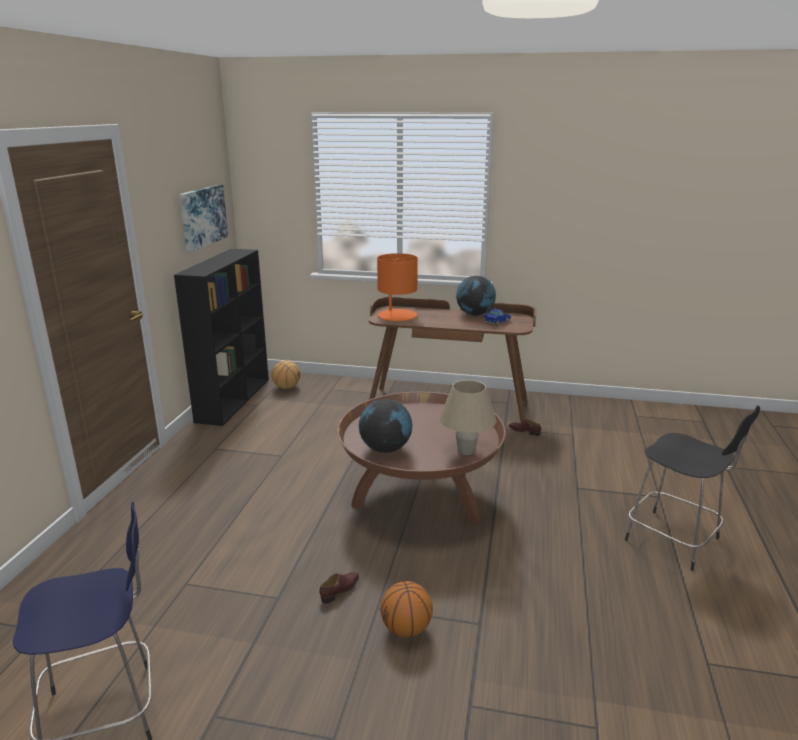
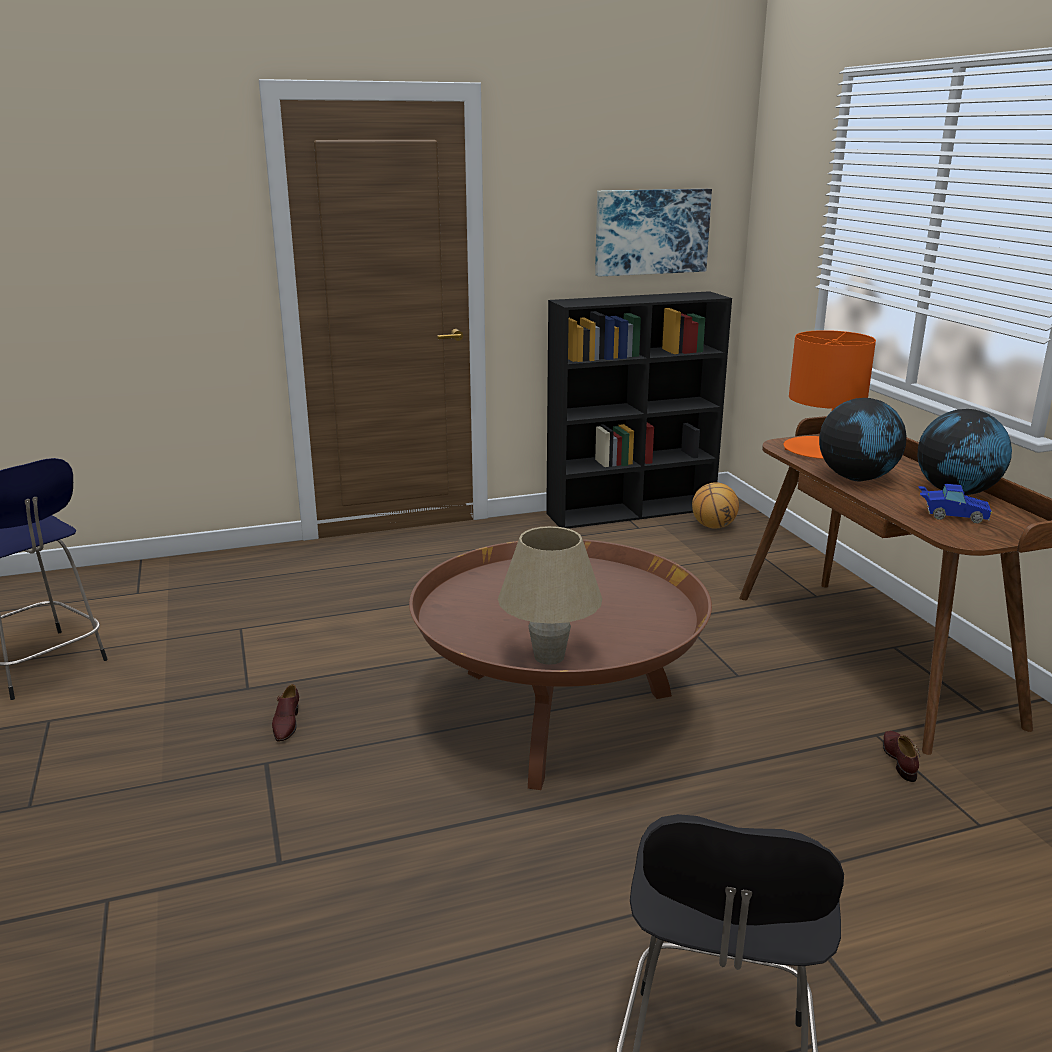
camera: 60 degrees right, 0 degrees up
(340, 590) = (286, 724): brown shoe -> brown shoe turned 75 degrees clockwise
(385, 449) = (486, 598): globe -> globe (857, 478)
(406, 629) = (236, 799): basketball -> none

